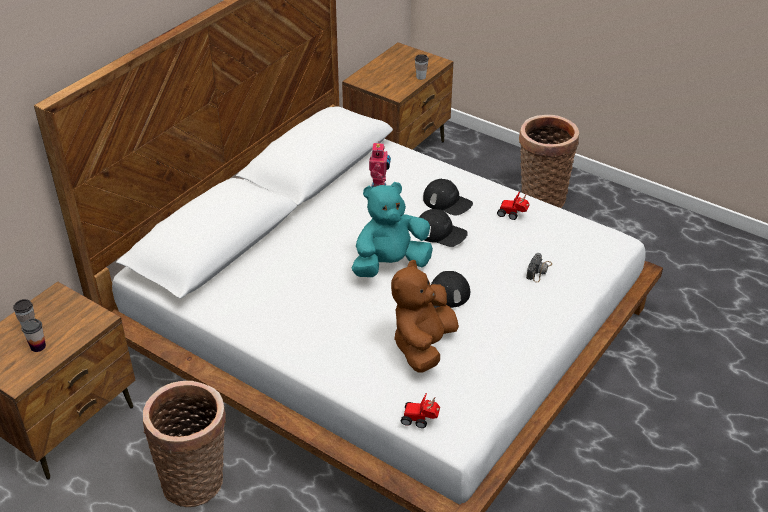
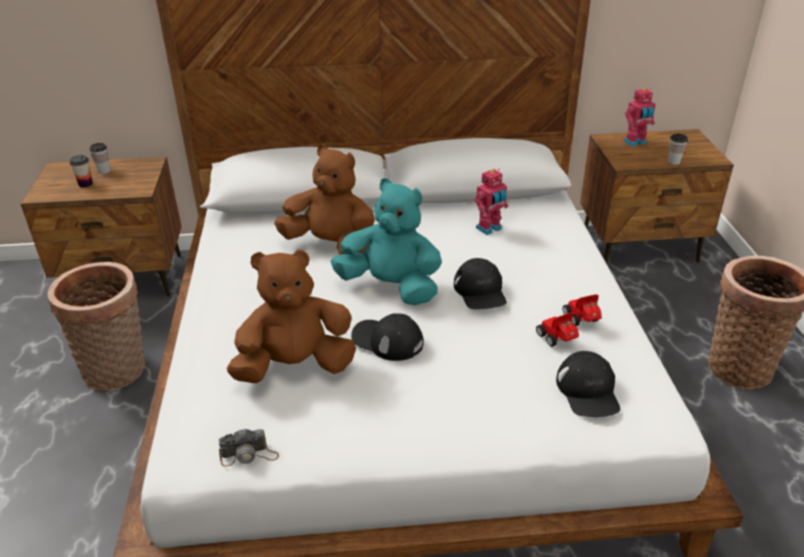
camera: 50 degrees right, 5 degrees down
(304, 265) = (331, 245): none -> brown plush toy
(379, 73) = (635, 142): none -> toy robot
(421, 419) = (182, 421): toy car -> toy car (558, 340)
(447, 202) = (533, 272): black cap -> black cap (588, 391)
(539, 270) = (520, 387): camera -> camera (249, 455)

